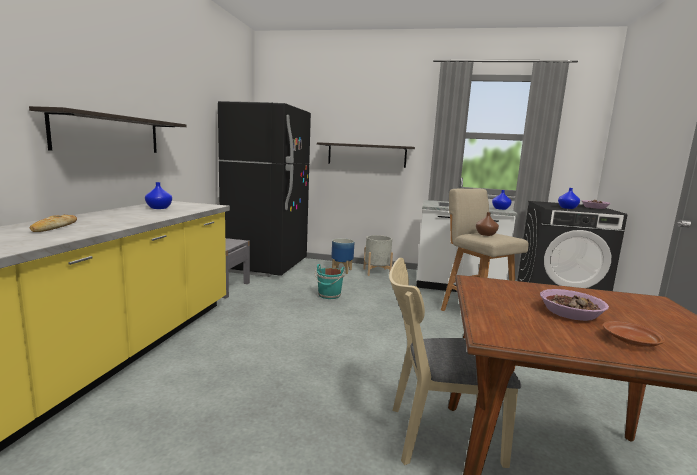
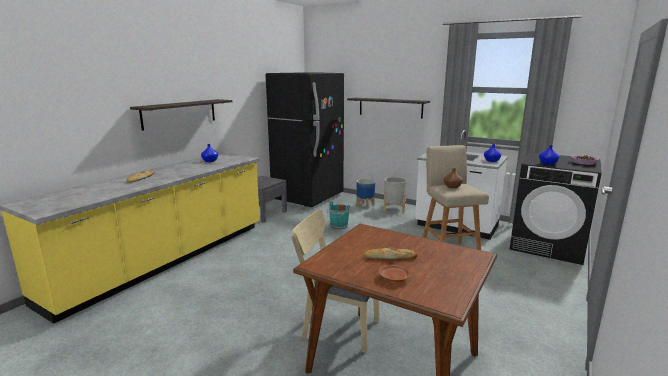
camera: 20 degrees right, 5 degrees up
(571, 313) = (390, 257): bowl -> bread

